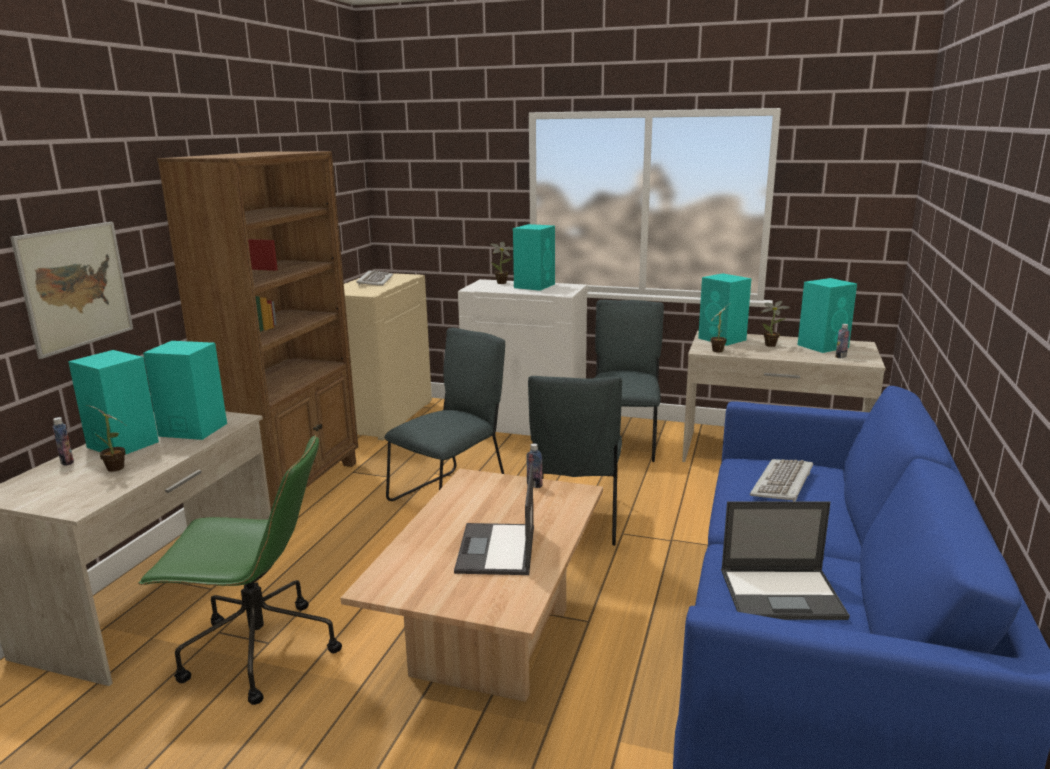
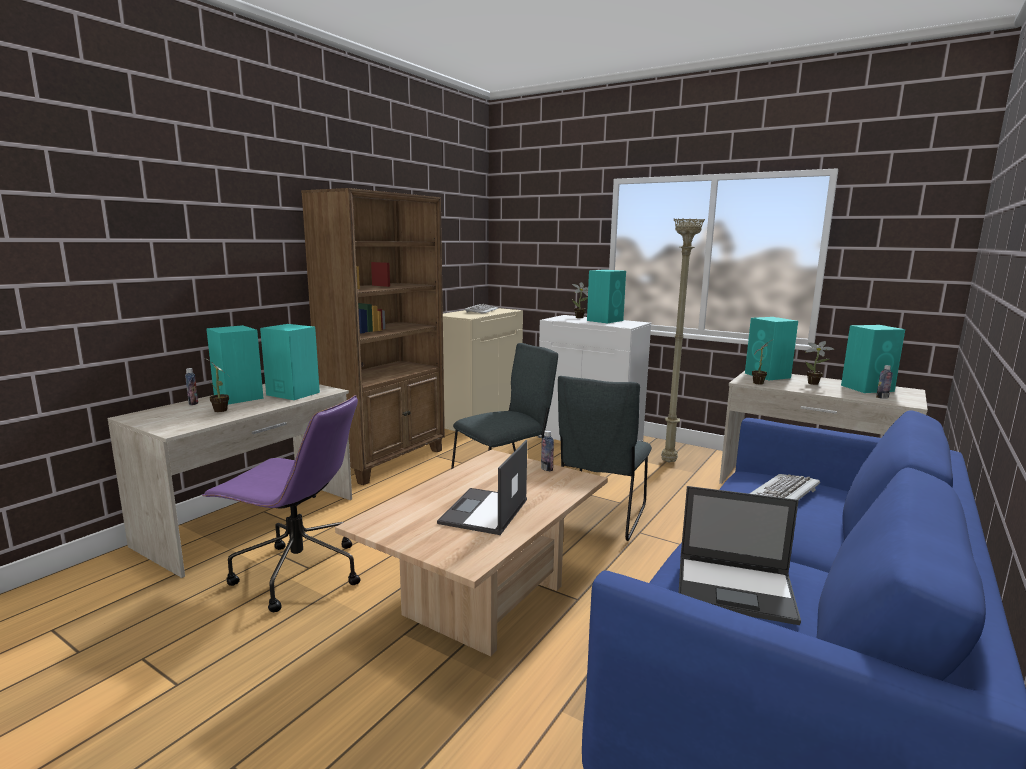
camera: 15 degrees right, 5 degrees down
(76, 287) = (223, 276): picture -> none
(257, 652) = (297, 573): green office chair -> purple office chair
(623, 443) = (669, 462): grey chair -> beige floor lamp

